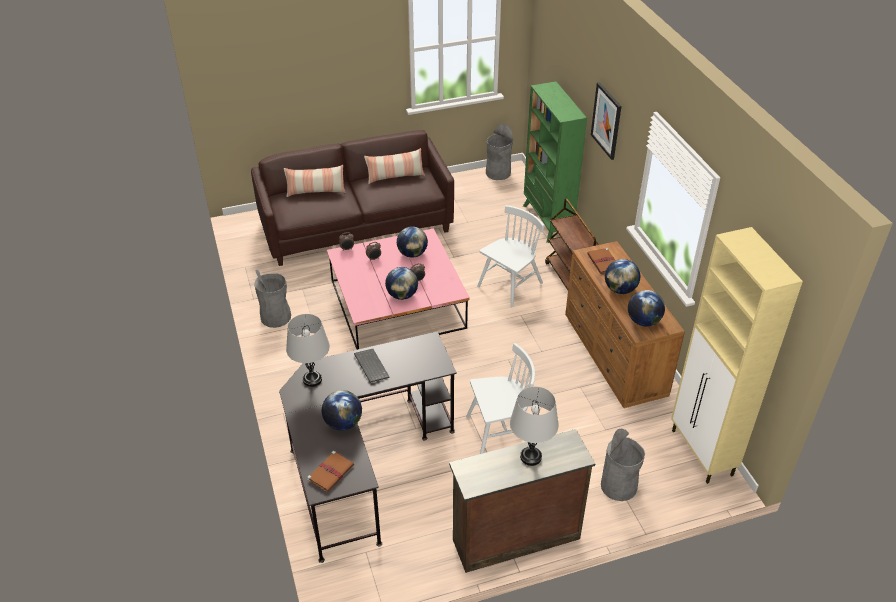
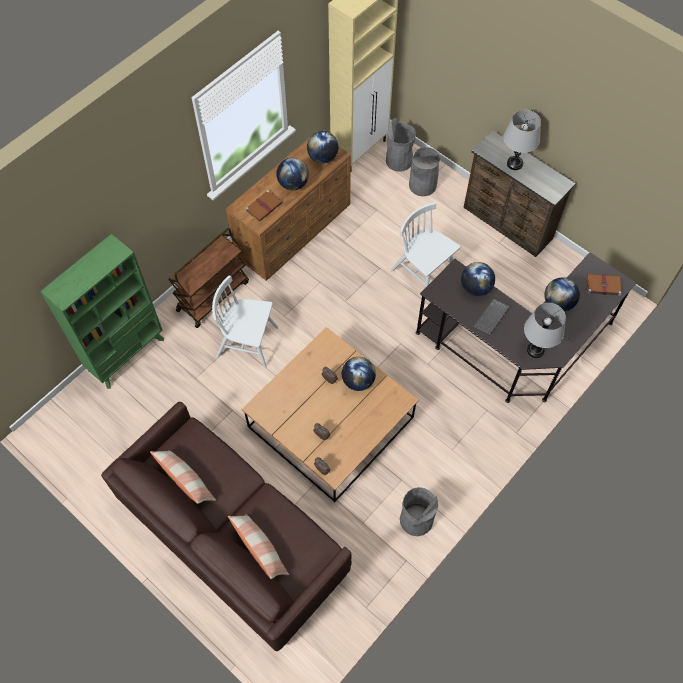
camera: 120 degrees left, 20 degrees up
(397, 304) = (331, 422): pink coffee table -> brown coffee table
(412, 254) = (294, 405): globe -> globe (475, 288)
(498, 173) = (54, 442): grey trash can -> grey trash can (399, 160)
(606, 120) = (134, 196): picture -> none

